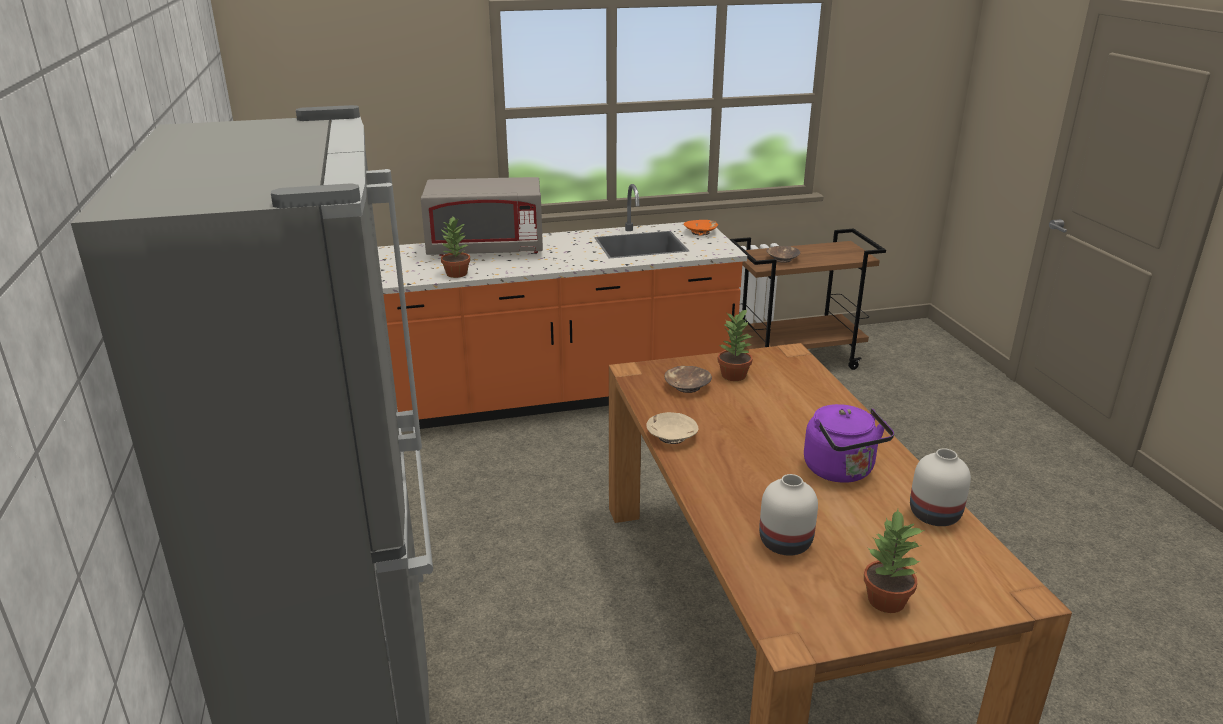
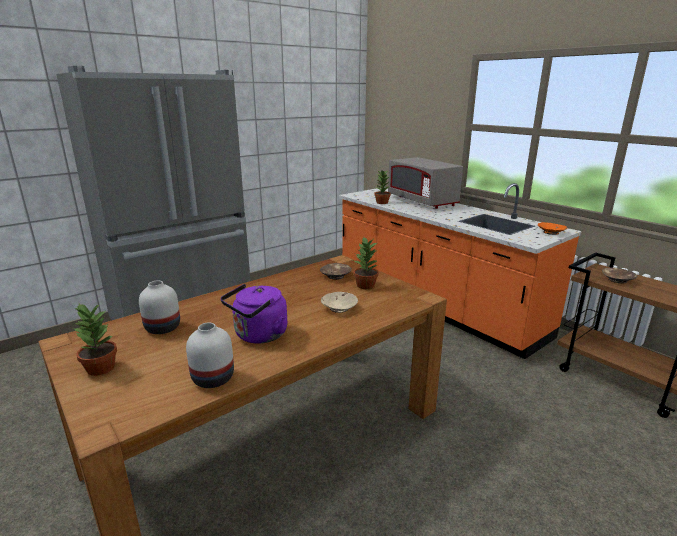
camera: 65 degrees right, 5 degrees down
(671, 436) = (269, 281): beige bowl -> beige bowl (339, 308)

